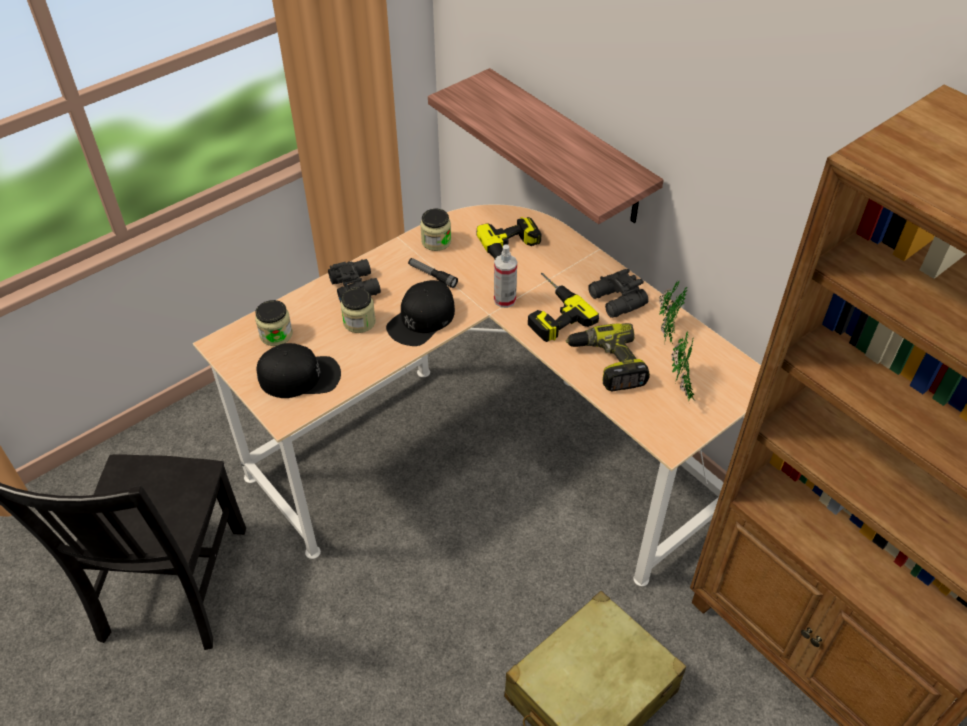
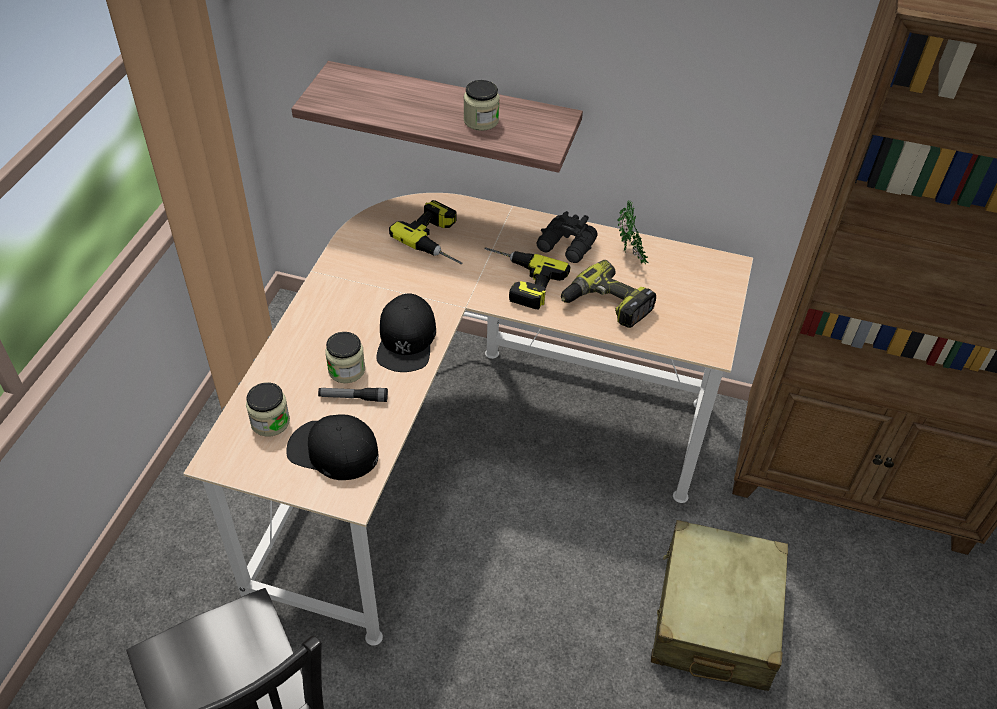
camera: 35 degrees left, 0 degrees up
(300, 376) = (332, 451): black cap -> black cap turned 120 degrees counterclockwise
(355, 286) = (311, 337): black binoculars -> none
(432, 276) = (380, 294): flashlight -> flashlight (353, 398)
(436, 241) = (355, 260): jar -> jar (481, 121)
(504, 300) = (468, 287): spray bottle -> none
(680, 387) = (680, 298): potted plant -> none

